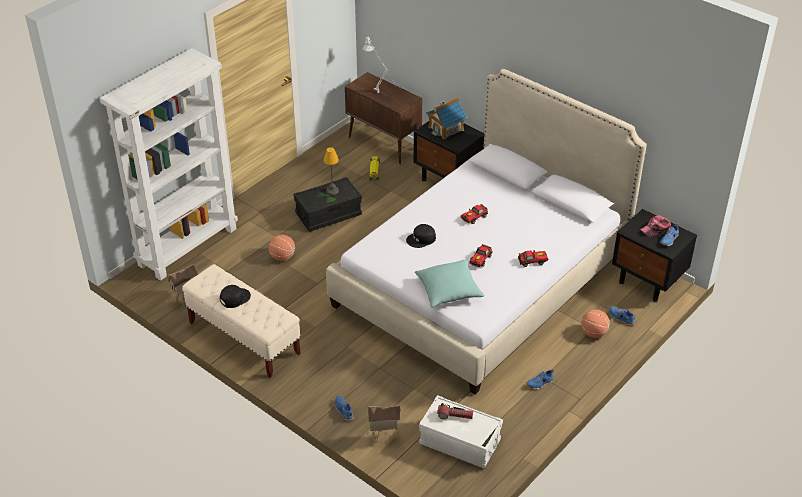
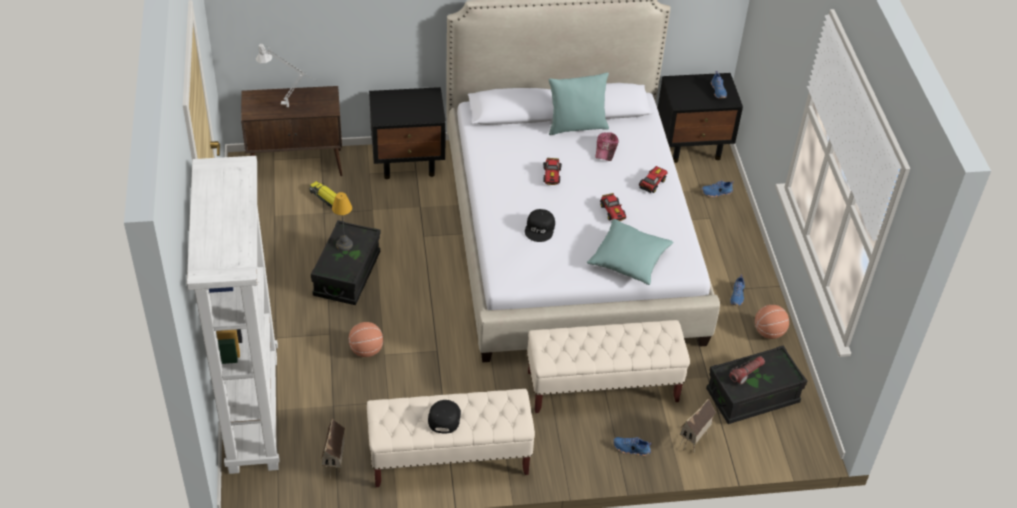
camera: 50 degrees left, 5 degrees up
(378, 368) = (603, 387): none -> beige bench
(446, 128) = (399, 104): toy house -> none
(459, 442) = (752, 396): white storage box -> black storage box
(534, 201) = (576, 126): none -> turquoise pillow
(594, 333) = (715, 221): basketball -> basketball (769, 332)
(655, 229) = (696, 88): cap -> cap (606, 149)

